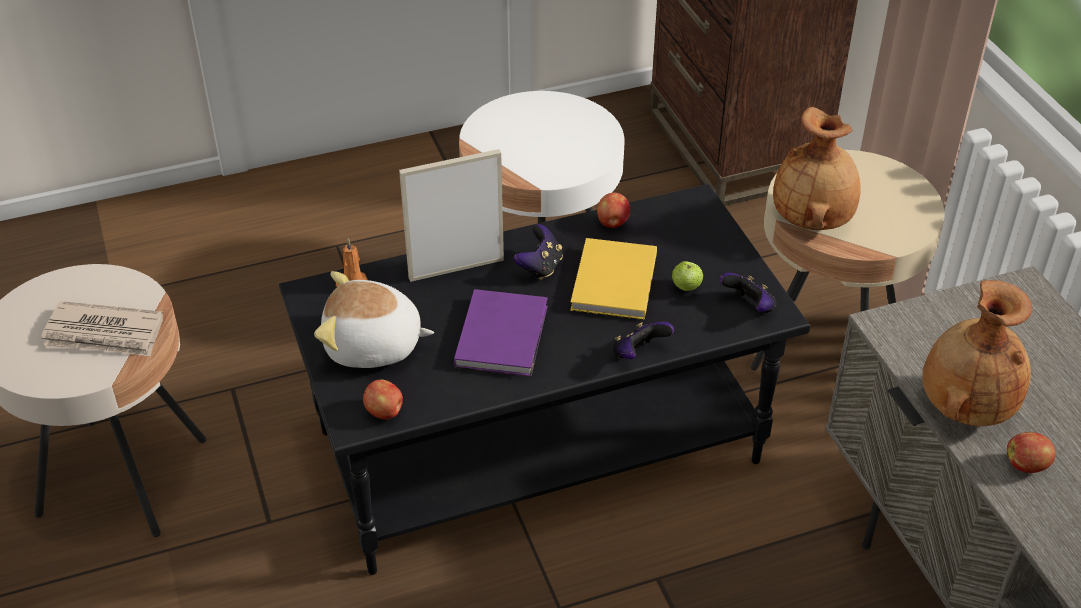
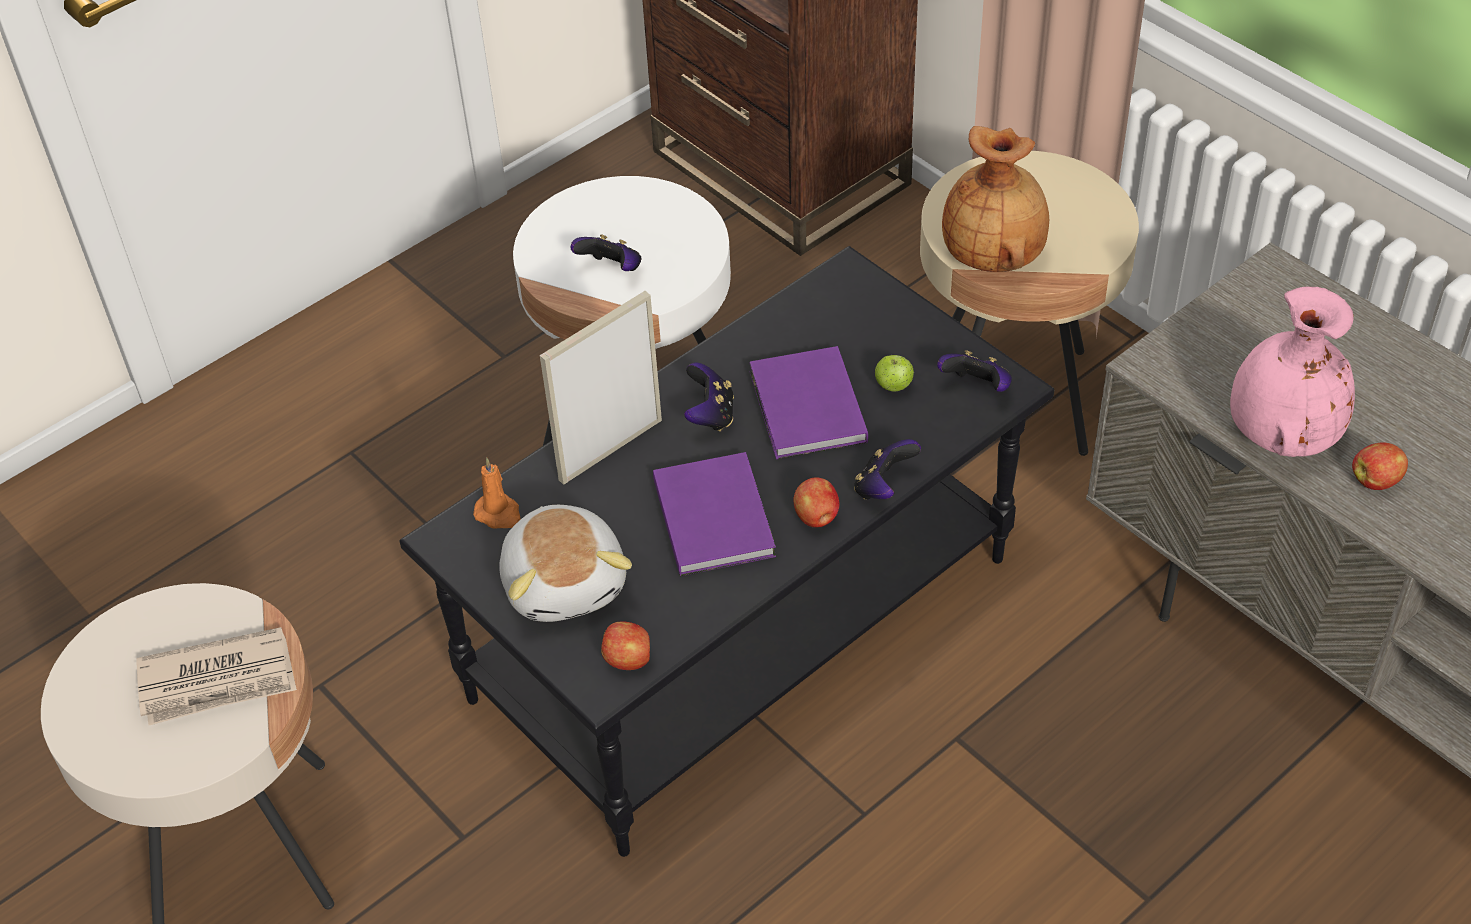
camera: 20 degrees left, 5 degrees up
(373, 346) = (566, 582): plush toy -> plush toy turned 90 degrees counterclockwise
(525, 151) = (611, 270): none -> game controller
(612, 223) = (764, 331): apple -> apple (816, 517)
(612, 284) = (806, 410): yellow book -> purple book
(964, 405) = (1280, 433): brown vase -> pink vase

